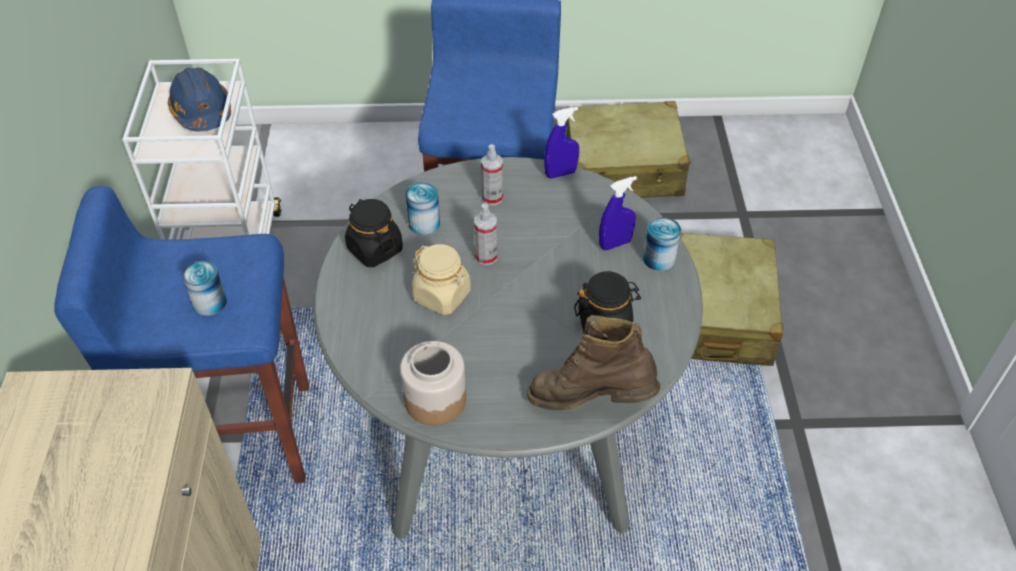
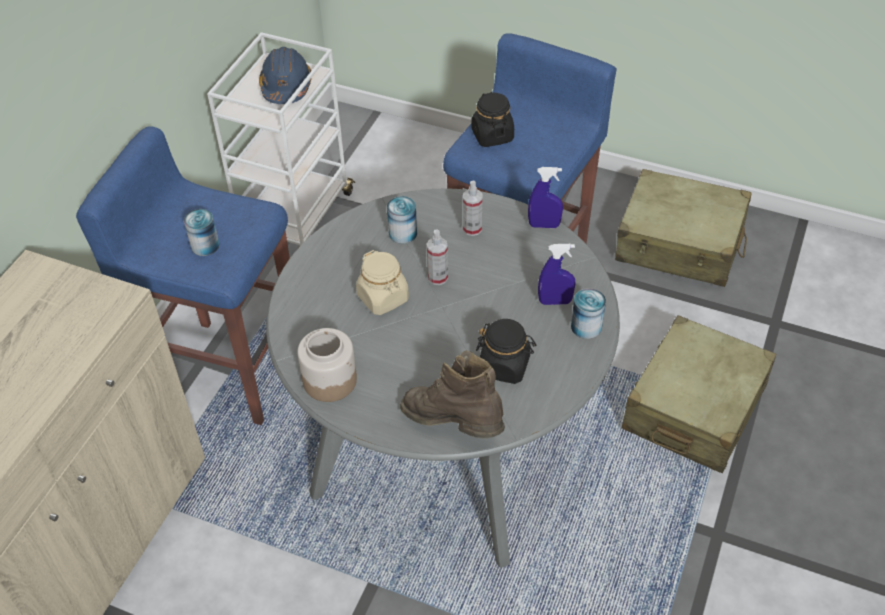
camera: 25 degrees right, 0 degrees up
(374, 249) = (351, 242): black jar -> black jar (492, 135)

